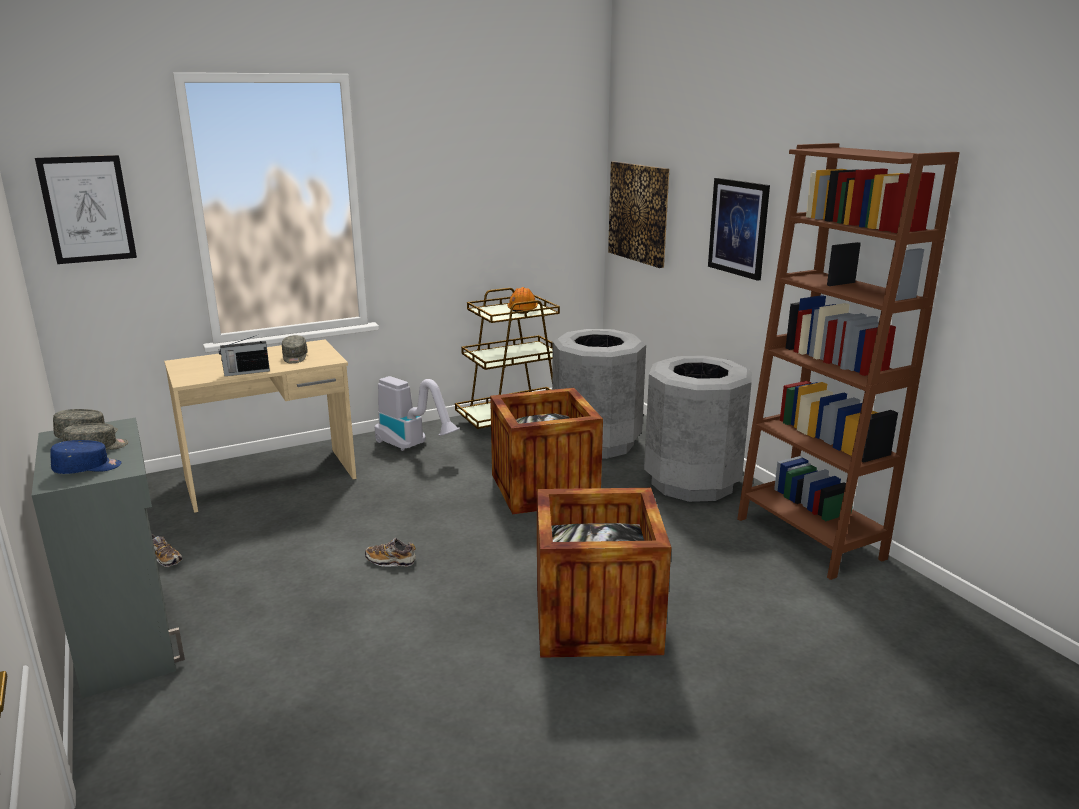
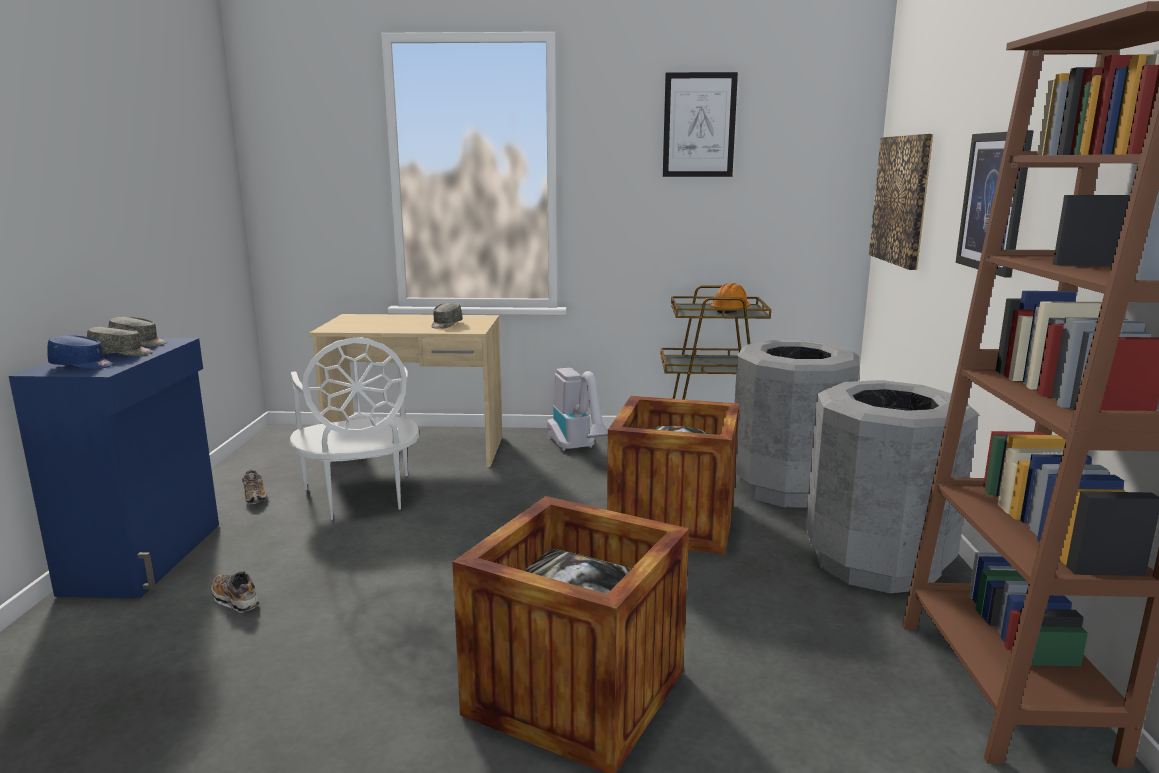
camera: 30 degrees right, 5 degrees down
(87, 209) = (299, 163): picture -> picture (699, 125)
(129, 638) = (147, 557): grey cabinet -> blue cabinet
(246, 372) = (384, 329): radio -> none
(271, 533) = (361, 498): none -> white chair
(390, 561) = (430, 554): shoe -> shoe (235, 600)

